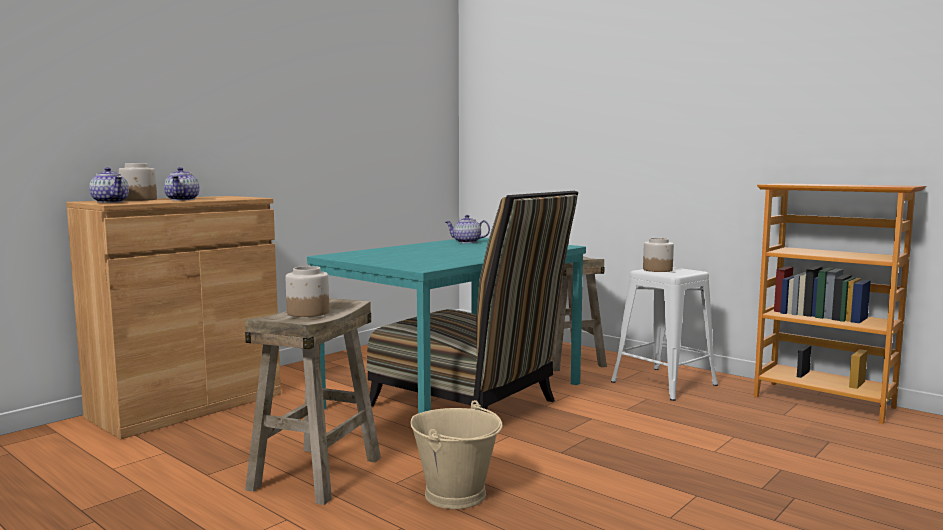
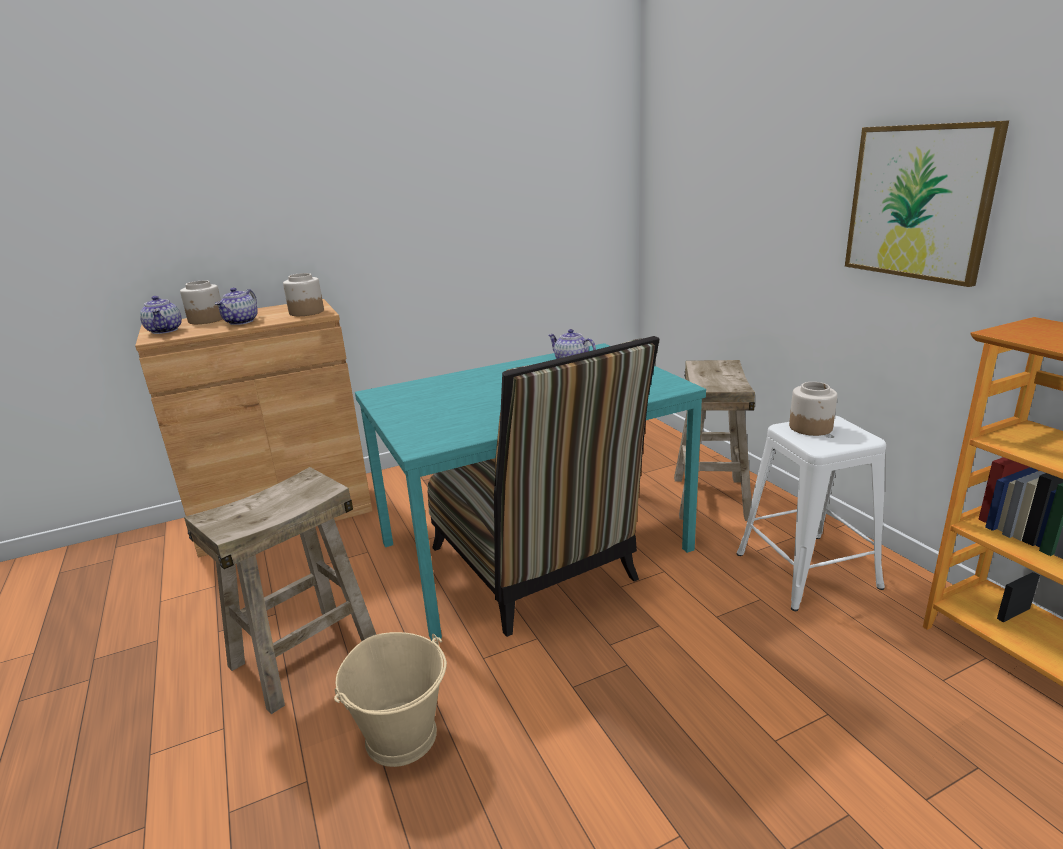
camera: 25 degrees right, 15 degrees up
(307, 313) = (264, 505): jar -> jar (306, 312)
(695, 124) = (919, 202): none -> picture

